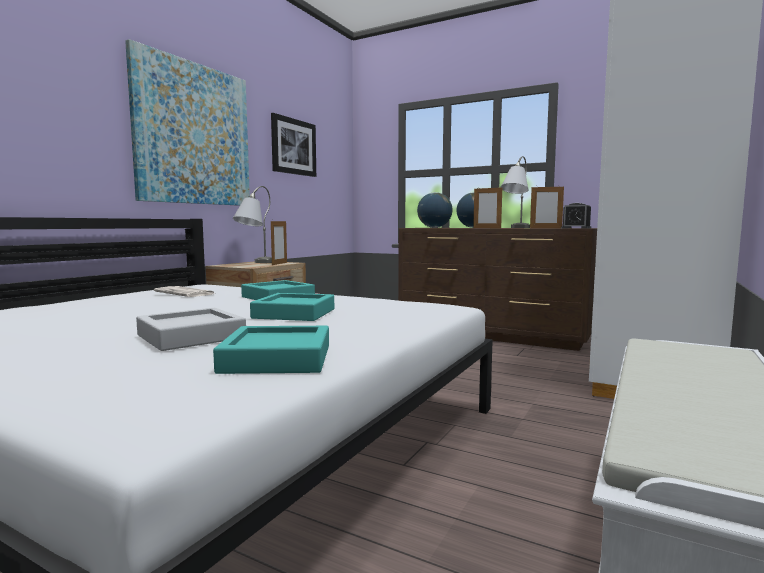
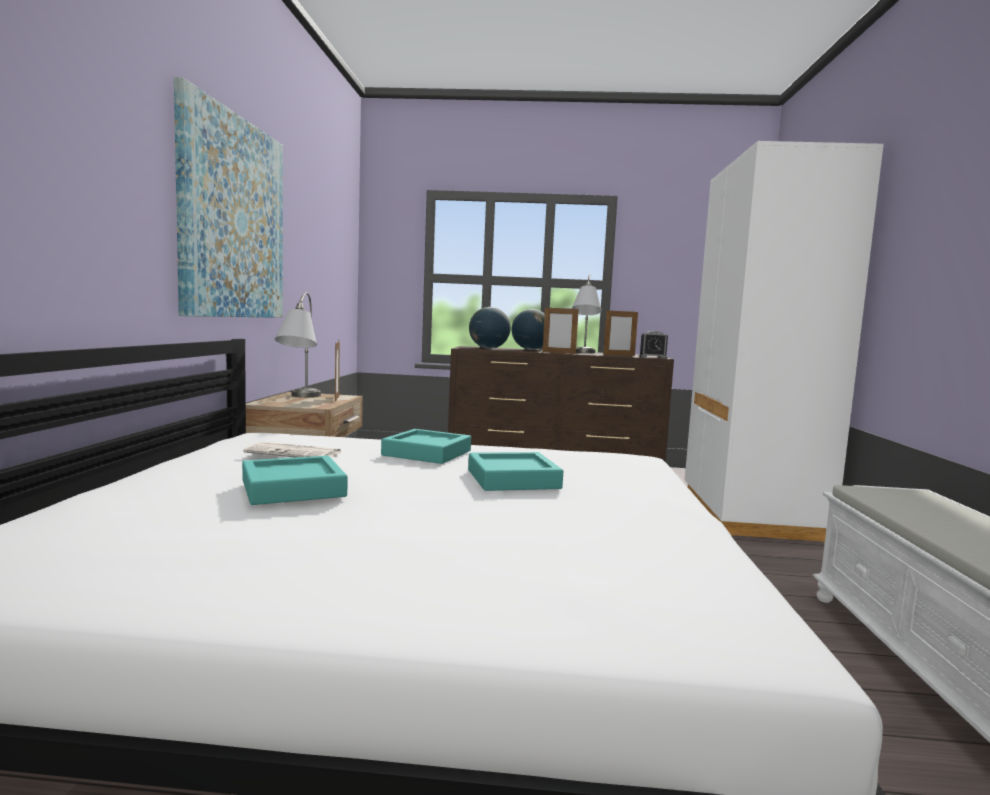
camera: 25 degrees left, 0 degrees up
(191, 336) = (493, 526): grey tray -> none
(277, 359) = (656, 546): turquoise tray -> turquoise tray (293, 488)
(293, 147) = (315, 235): picture -> none

